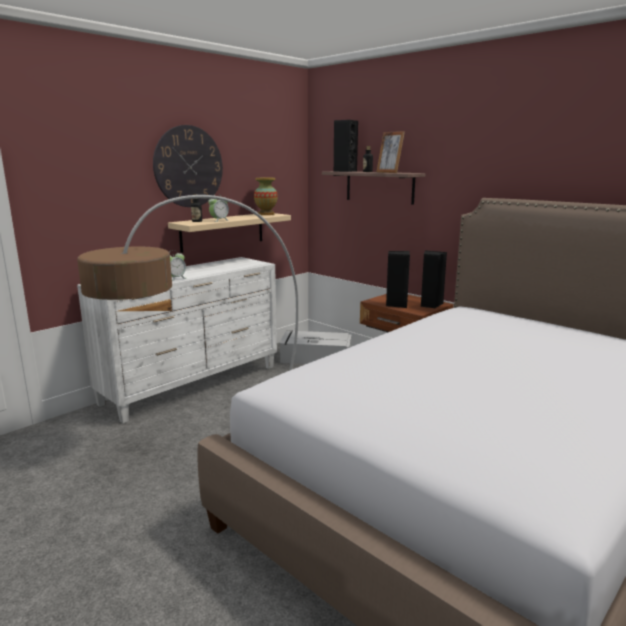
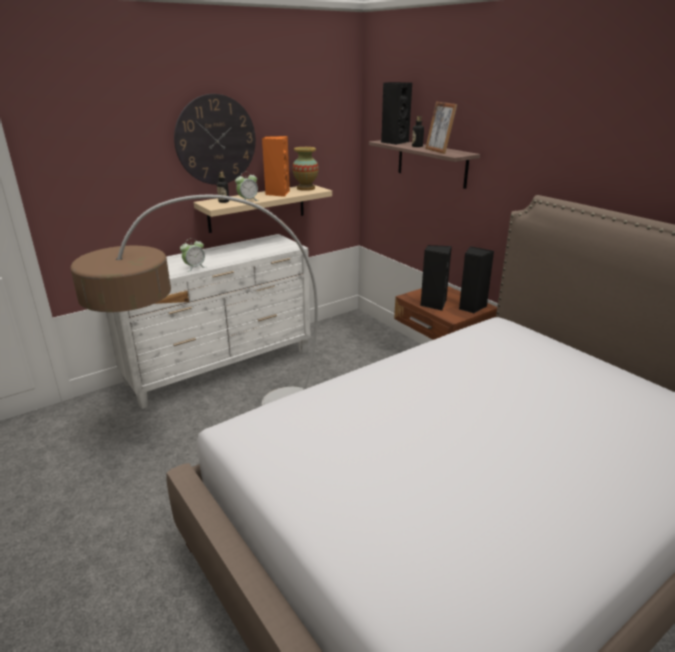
camera: 10 degrees right, 10 degrees up
(243, 217) = (277, 193): none -> orange speaker
(315, 357) = (354, 342): grey storage box -> none

